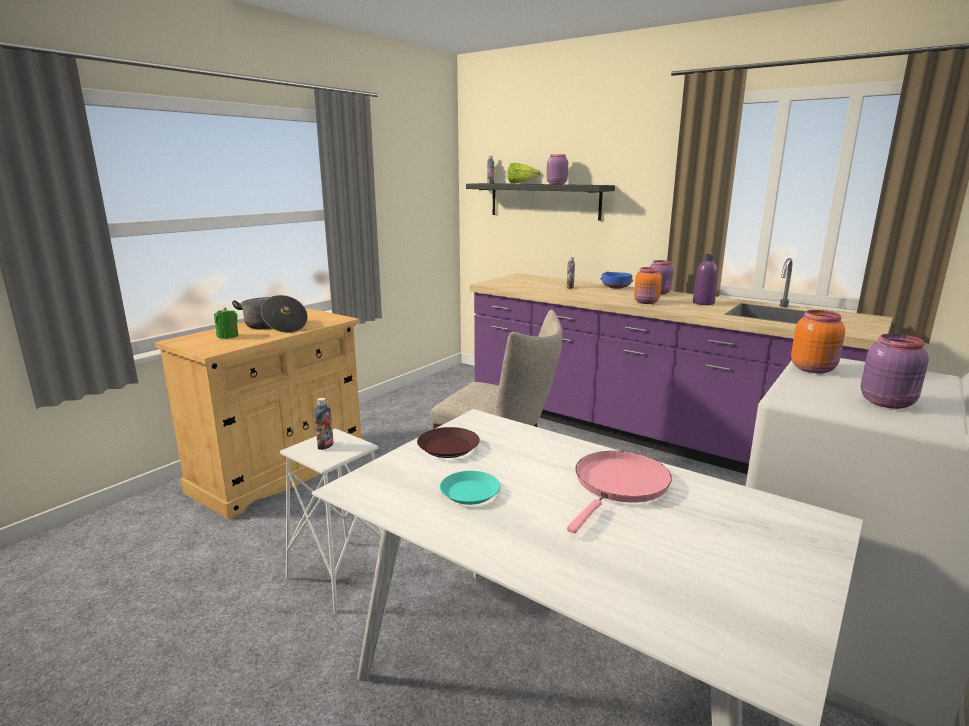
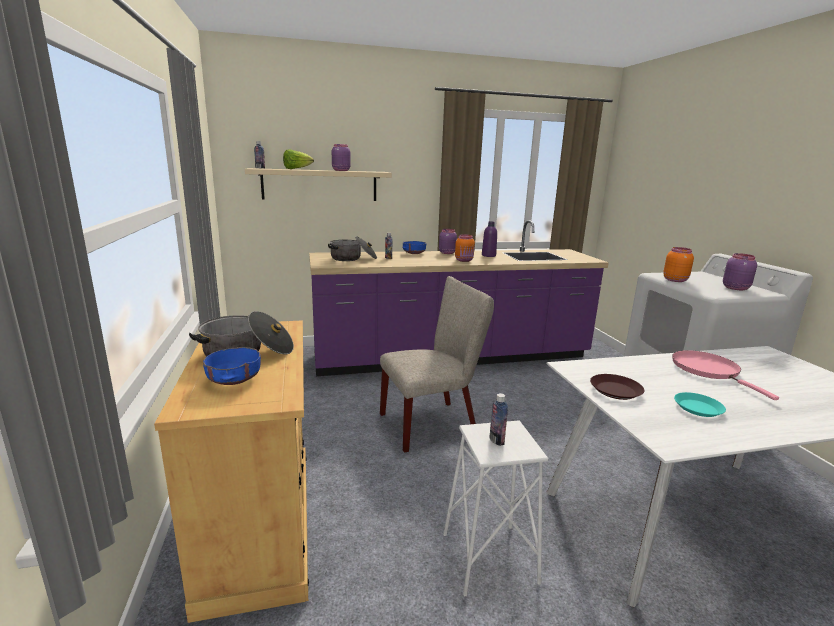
camera: 50 degrees left, 0 degrees up
(228, 336) = (234, 379): green candle -> blue bowl
(534, 283) = (353, 258): none -> cooking pot
(544, 201) = (320, 185): black shelf -> beige shelf

